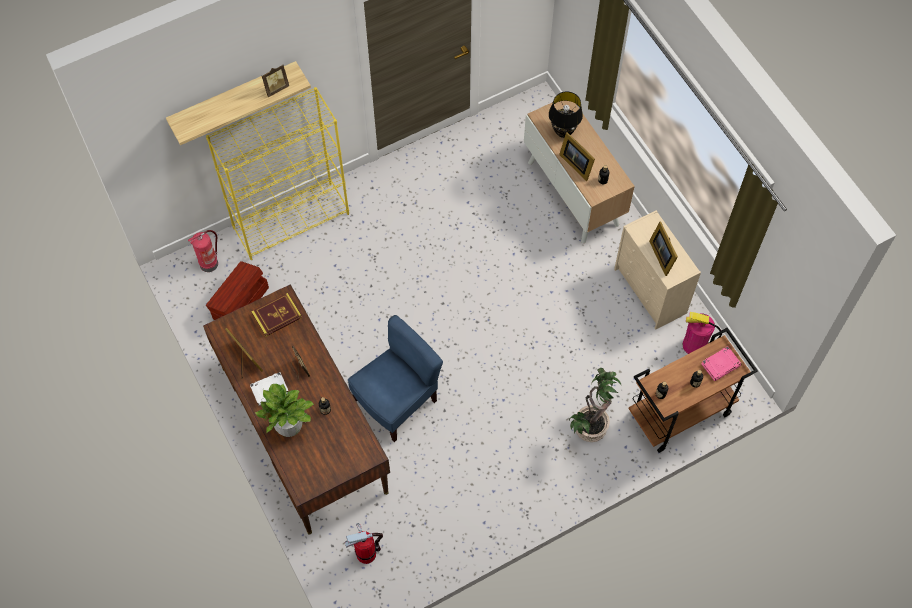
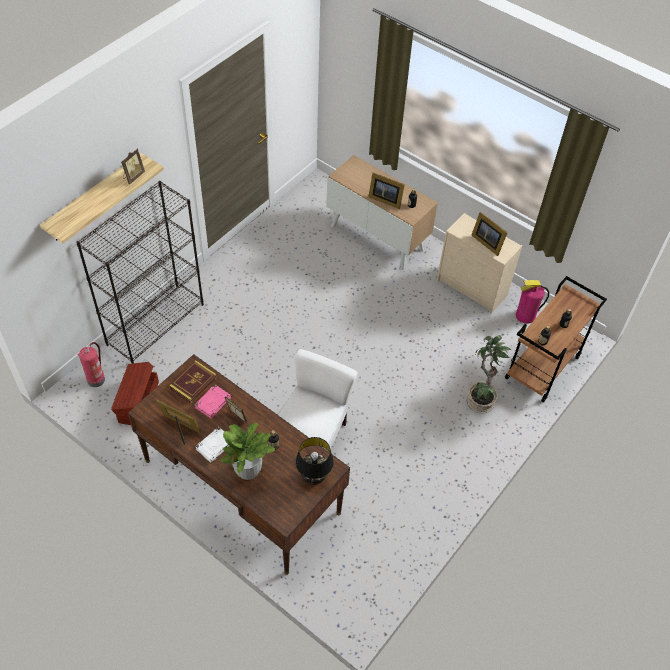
camera: 25 degrees left, 10 degrees down
(291, 220) = (156, 324): yellow bookcase -> black bookcase
(366, 553) = (346, 571): fire extinguisher -> none
(396, 401) = (312, 436): blue chair -> white chair
(563, 132) = (363, 181): black table lamp -> black table lamp (314, 478)
(720, 364) = (575, 305): pink book -> pink book (213, 402)

